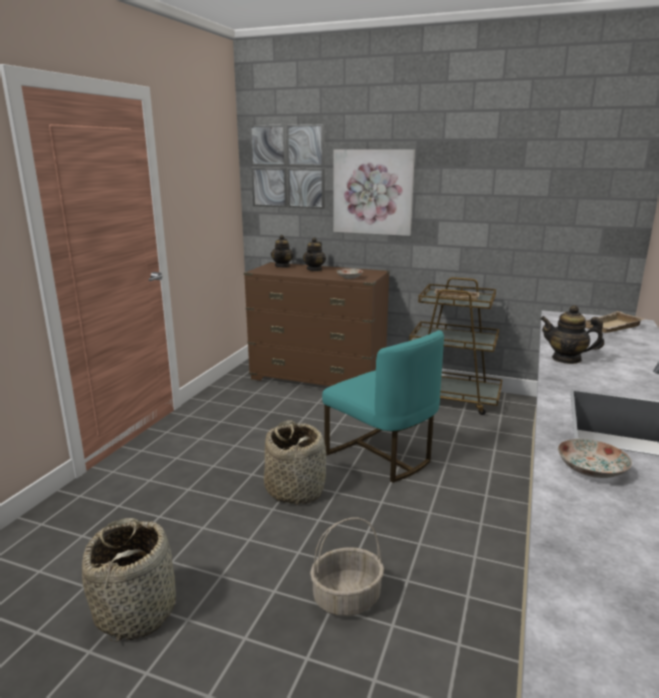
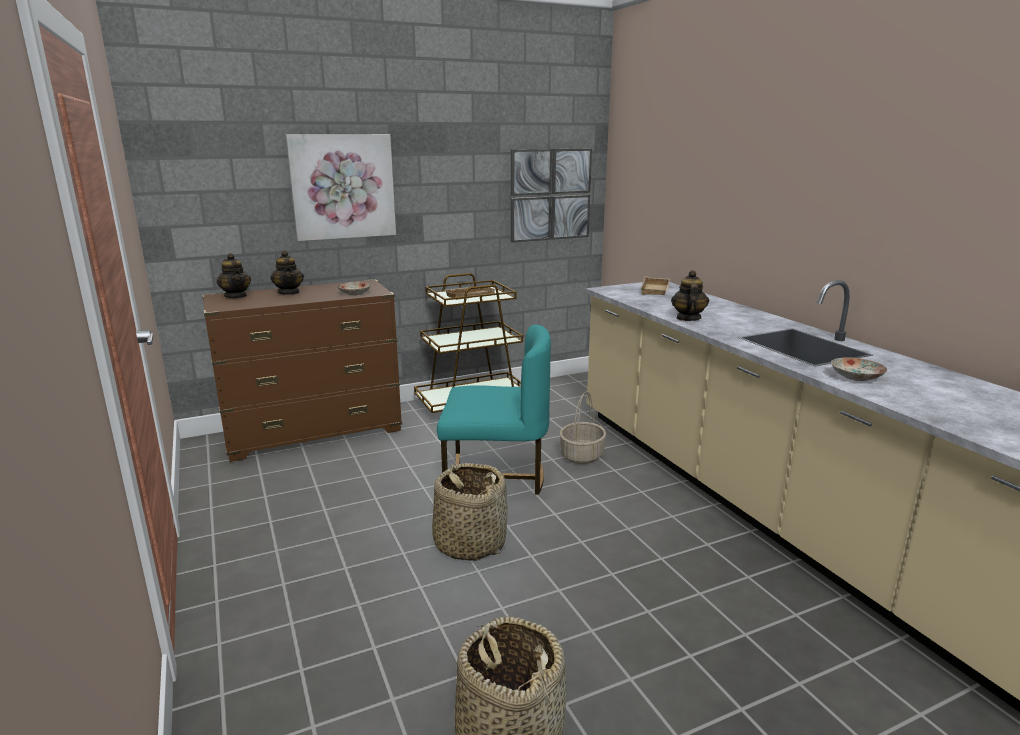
camera: 45 degrees left, 0 degrees up
(288, 166) = (214, 158): picture -> picture (550, 195)
(346, 599) = (647, 598): basket -> basket (582, 456)
(566, 359) = (688, 318): teapot -> teapot turned 120 degrees clockwise

